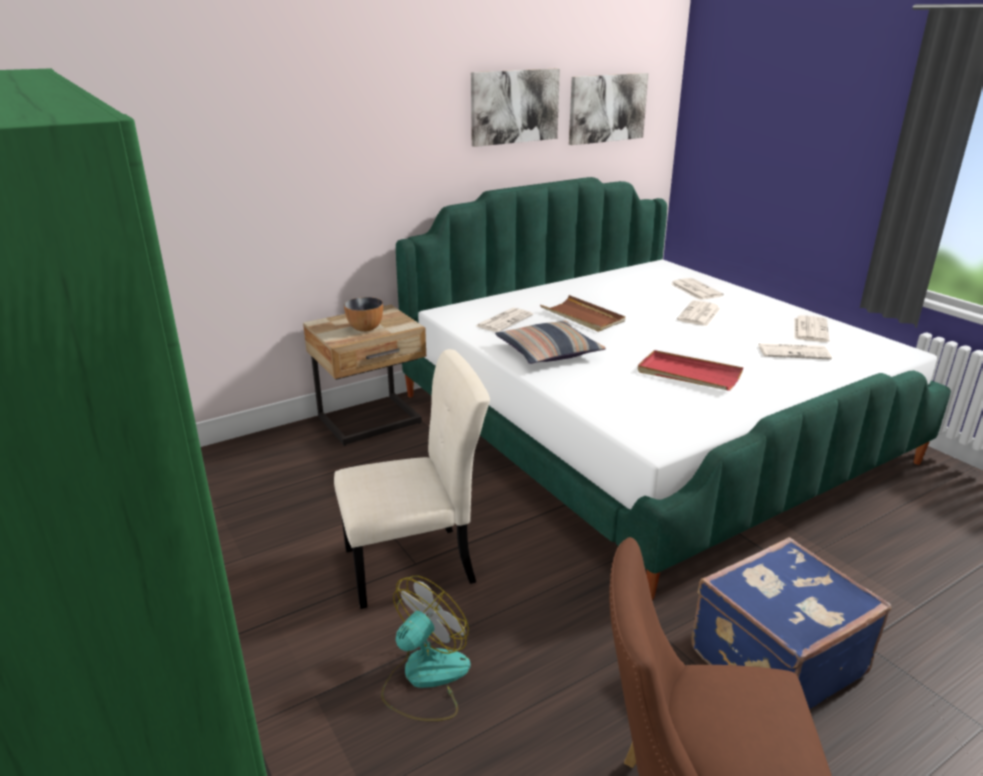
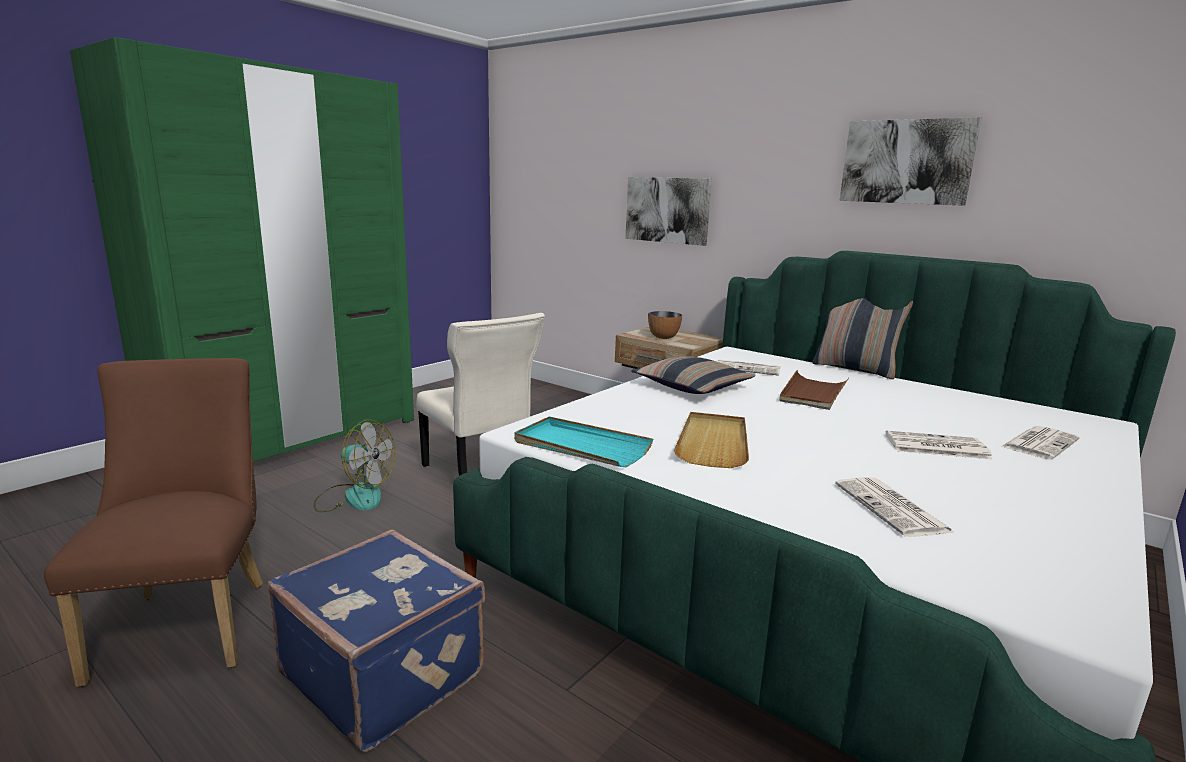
camera: 70 degrees right, 10 degrees down
(525, 287) = (855, 369): none -> pillow
(607, 108) = (1077, 174): picture -> picture (667, 210)
(688, 374) = (713, 443): red tray -> beige tray
(693, 423) = (581, 446): none -> turquoise tray
(810, 329) = (1029, 526): newspaper -> none

